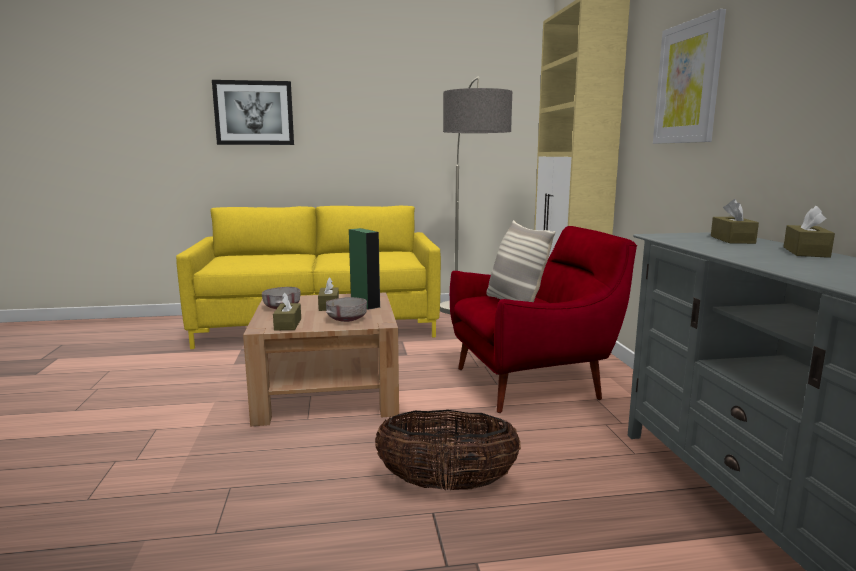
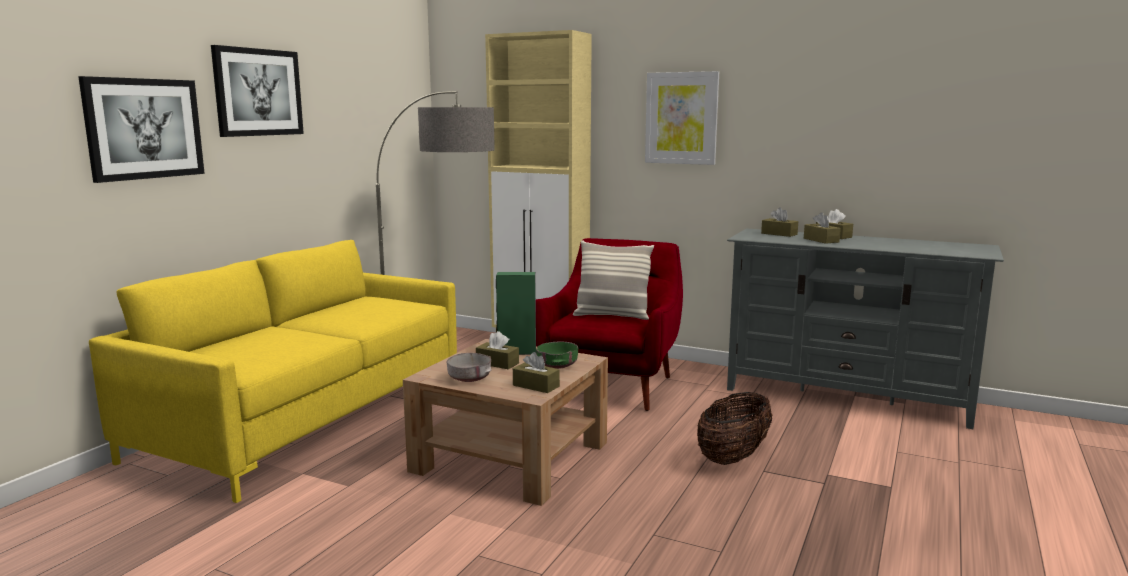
camera: 55 degrees left, 0 degrees up
(347, 89) = (258, 92): none -> picture
(347, 319) = (557, 366): grey bowl -> green bowl
(749, 251) = (821, 240): none -> brown tissue box

